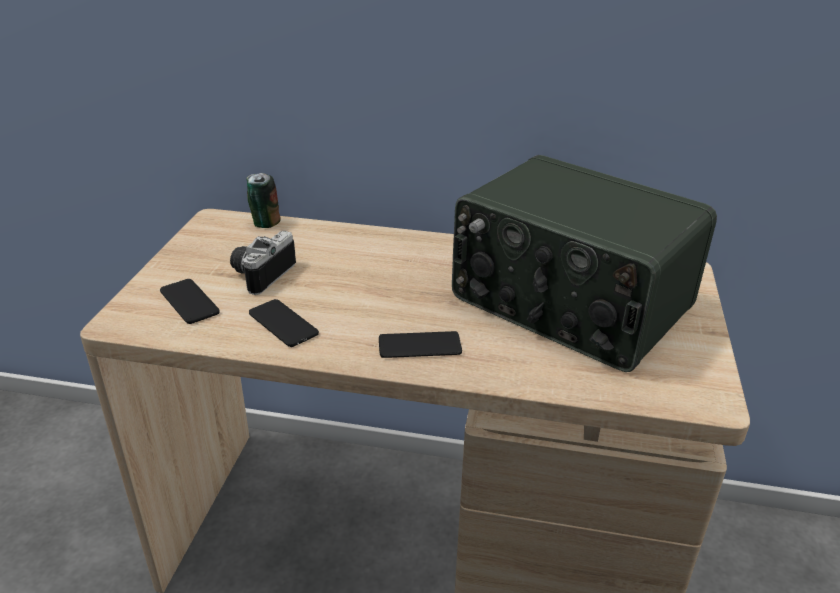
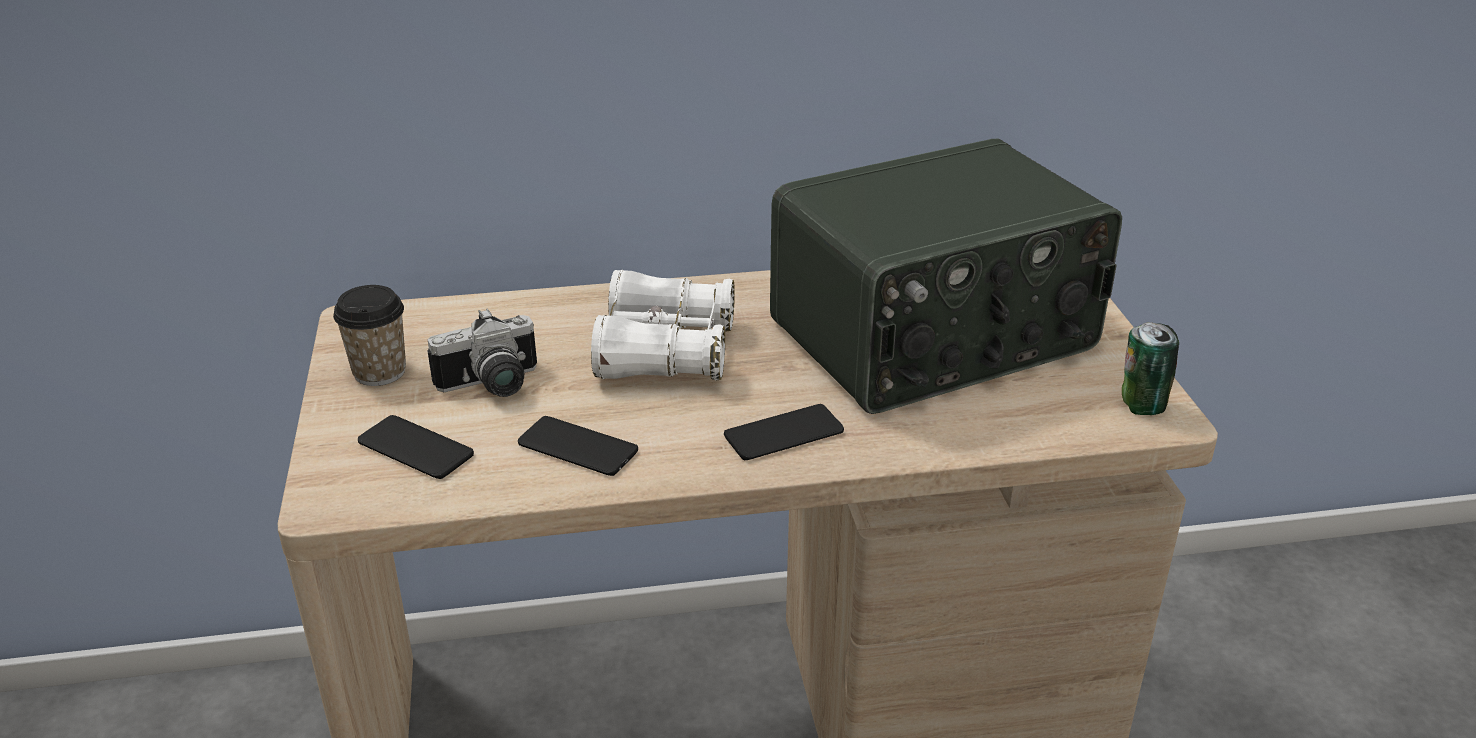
camera: 20 degrees left, 0 degrees up
(203, 252) = (379, 372): none -> cup
(260, 274) = (492, 386): camera -> camera turned 120 degrees counterclockwise
(265, 223) = (441, 311): can -> can (1141, 405)
(380, 275) = (665, 351): none -> white binoculars
(568, 305) = (935, 338): radio -> radio turned 45 degrees counterclockwise

